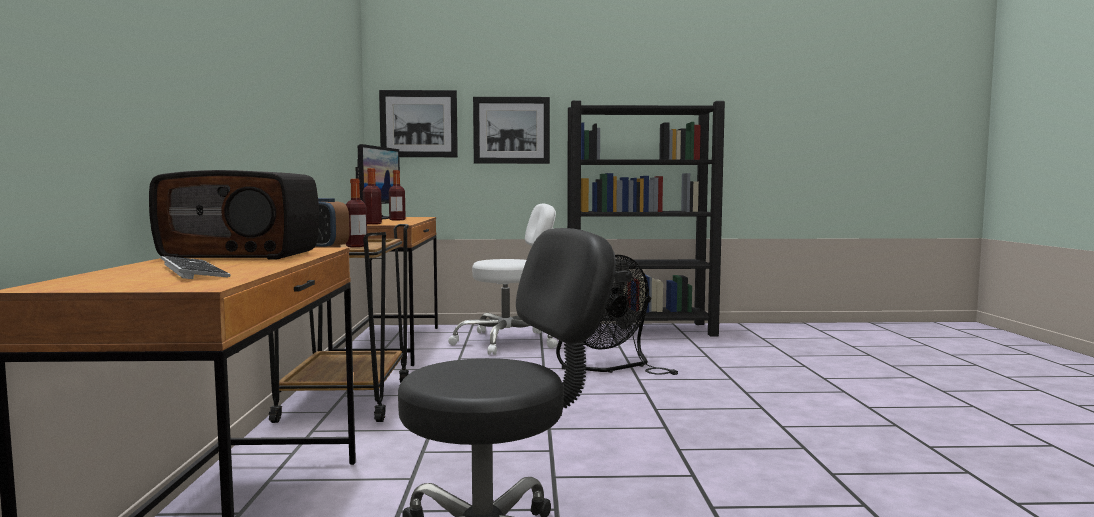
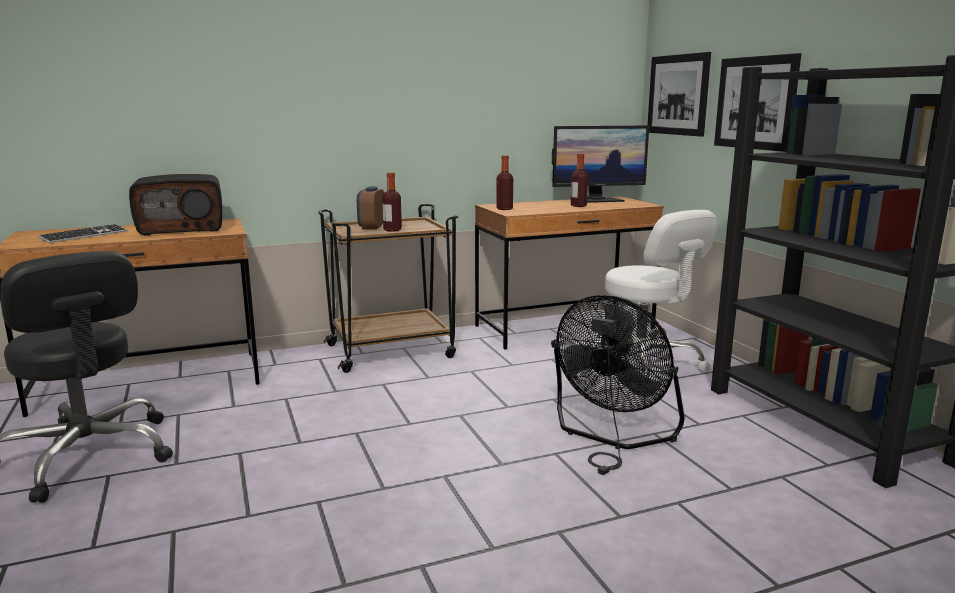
camera: 70 degrees right, 10 degrees up
(243, 254) = (182, 228): radio -> radio turned 90 degrees counterclockwise

